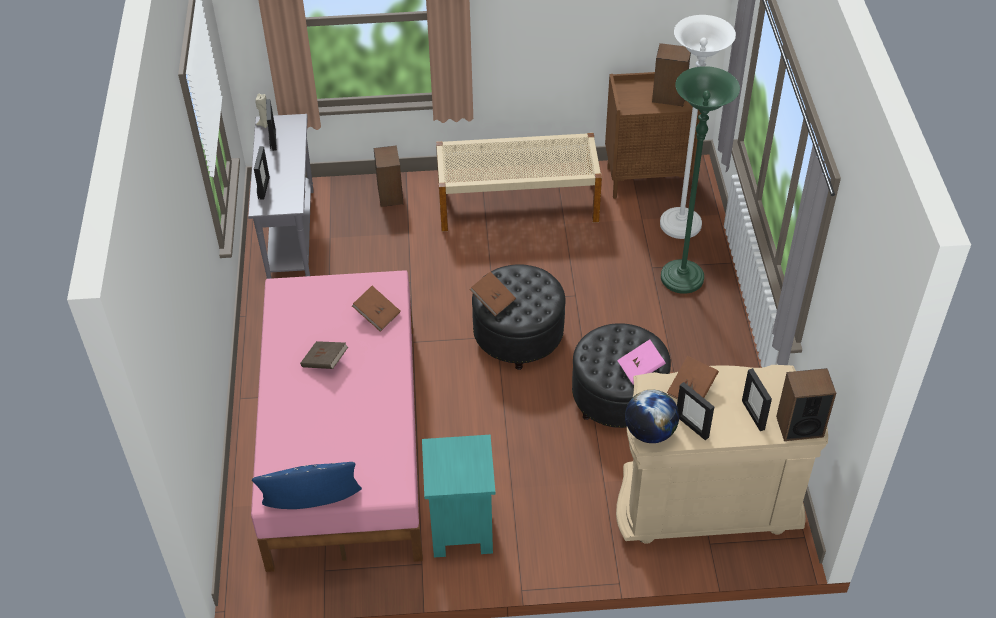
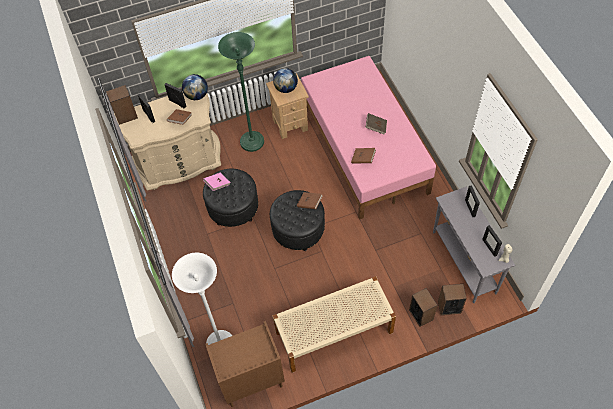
camera: 165 degrees right, 10 degrees up
(313, 507) = (344, 64): blue pillow -> none
(459, 466) = (286, 88): none -> globe
(460, 529) = (290, 125): turquoise nightstand -> beige nightstand
(669, 97) = (232, 353): speaker -> speaker (449, 307)
(682, 279) = (212, 299): green floor lamp -> green floor lamp (252, 142)

